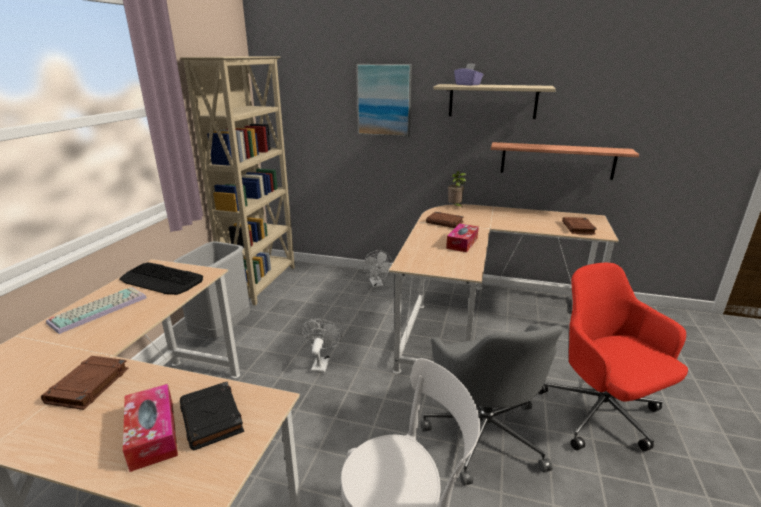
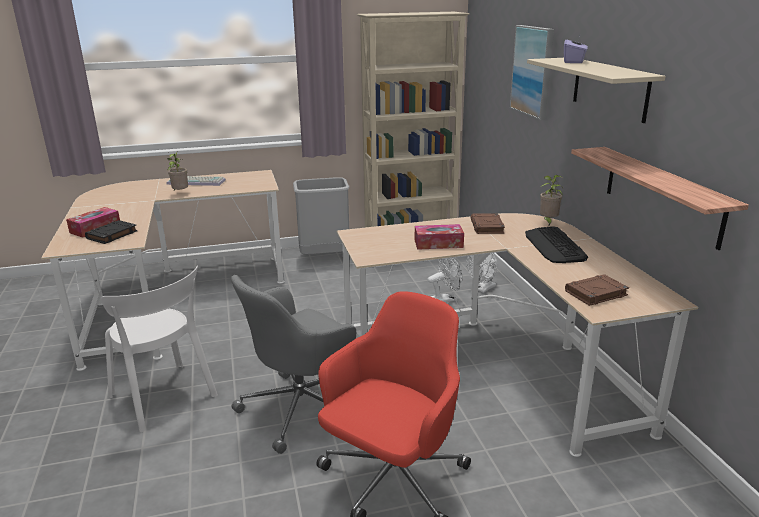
camera: 60 degrees right, 0 degrees up
(88, 386) = (125, 205): brown book -> none
(123, 329) = (180, 193): none -> potted plant
(161, 280) = (245, 181): keyboard -> keyboard (554, 246)
(321, 363) = (326, 306): white fan -> white fan (445, 299)

